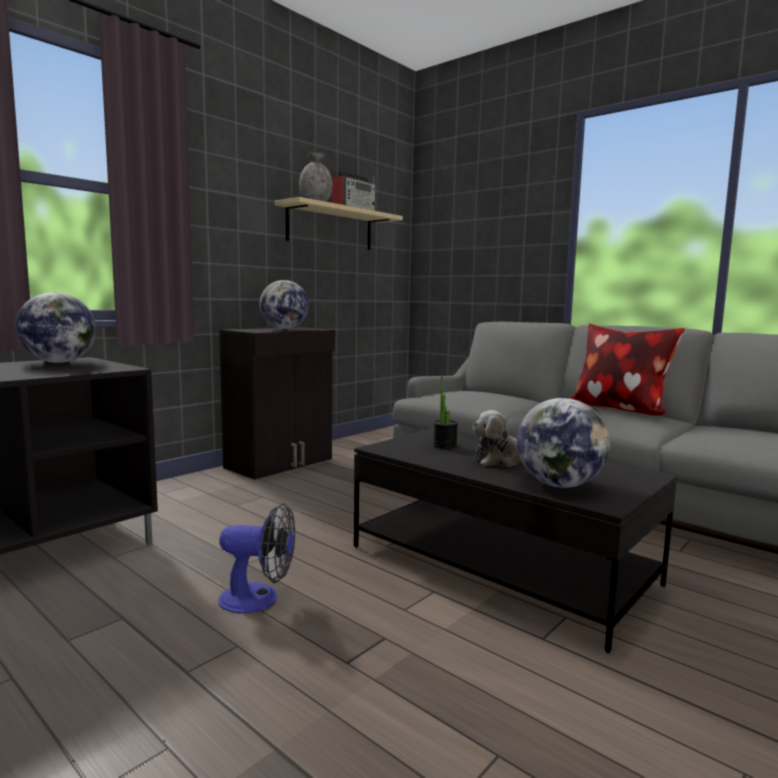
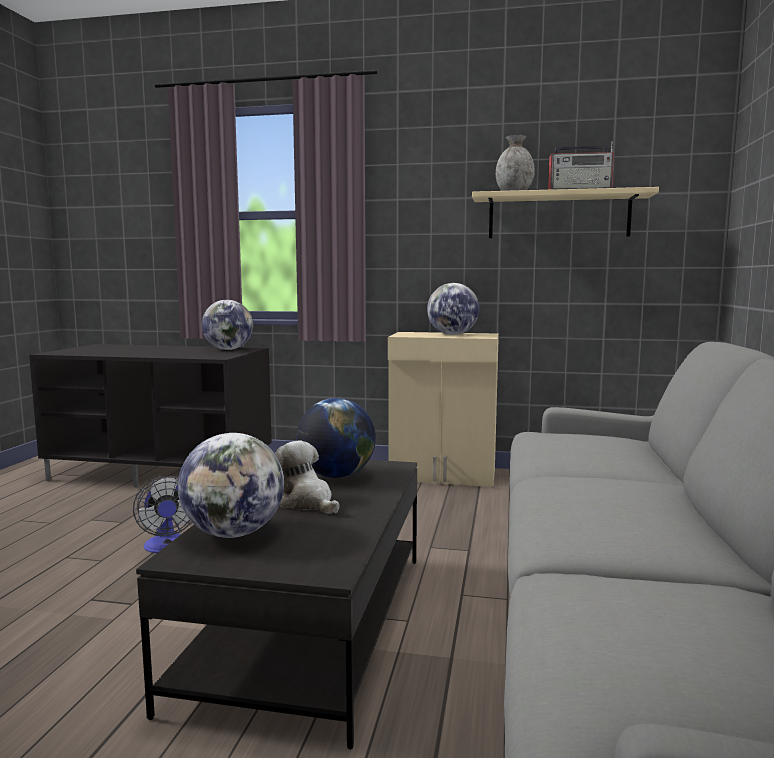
camera: 60 degrees right, 0 degrees up
(281, 463) = (443, 475): black cabinet -> beige cabinet
(444, 445) = (336, 476): potted plant -> globe
(619, 409) = (664, 513): pillow -> none

